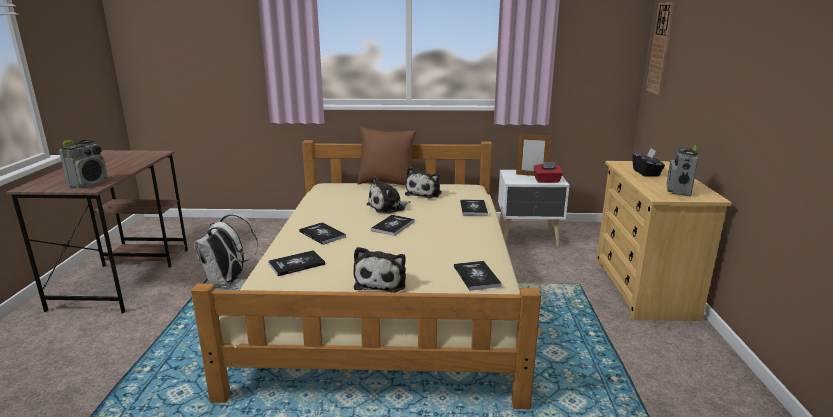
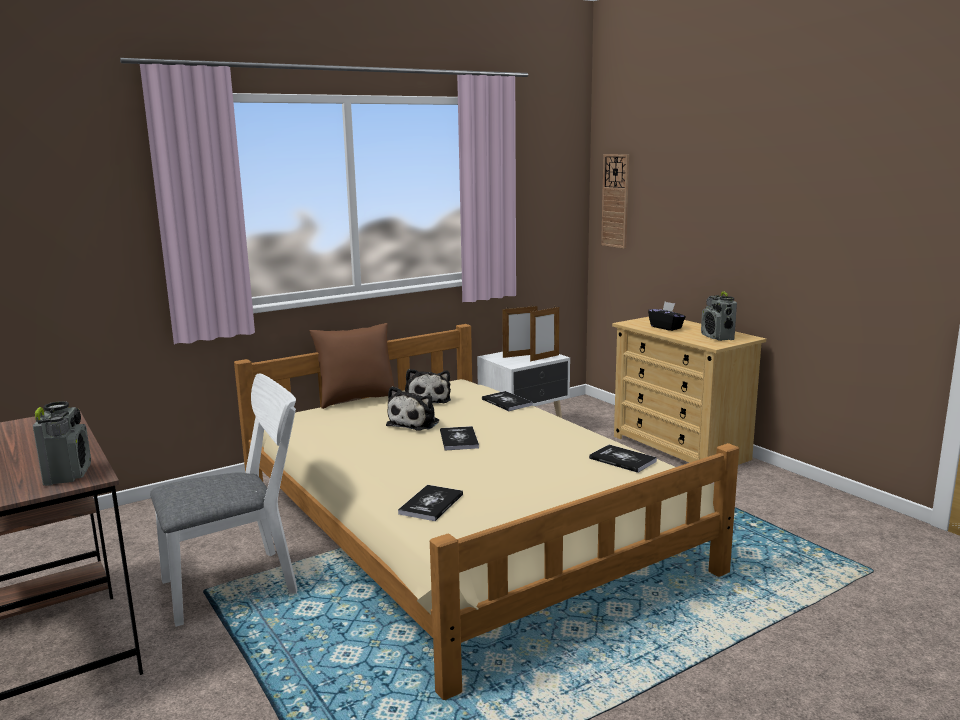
camera: 35 degrees left, 5 degrees down
(228, 281) = (240, 583): white backpack -> white chair
(322, 234) = (397, 468): book -> none
(382, 281) = (550, 491): plush toy -> none
(547, 181) = (544, 358): red tissue box -> picture frame

